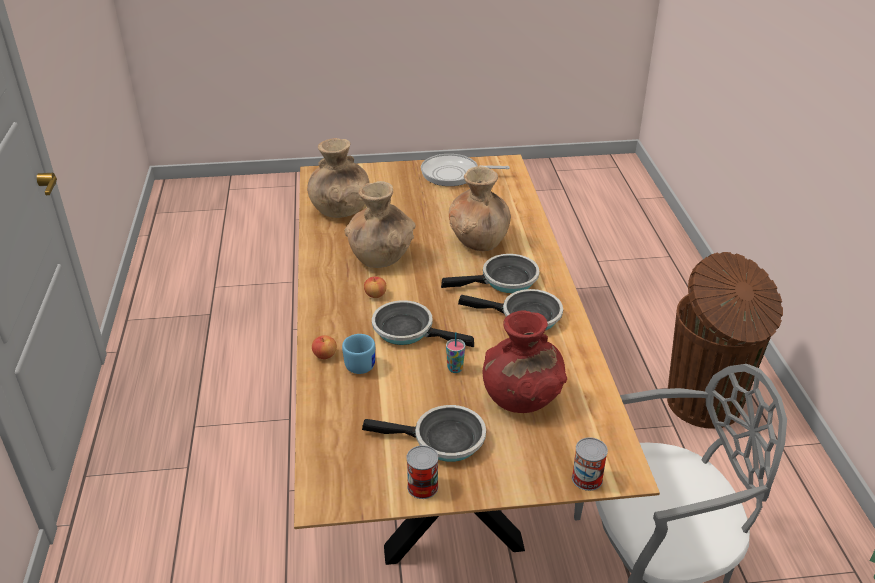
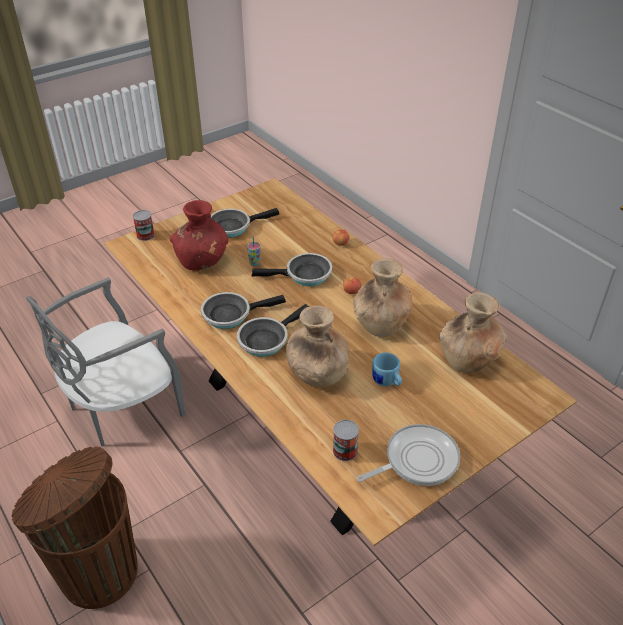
camera: 150 degrees right, 5 degrees up
(360, 363) = (315, 246): blue mug -> blue mug (387, 382)
(422, 487) = (228, 206): can -> can (345, 451)

